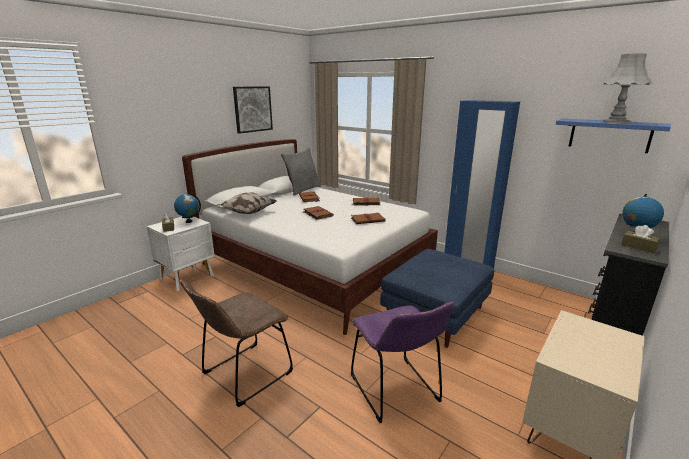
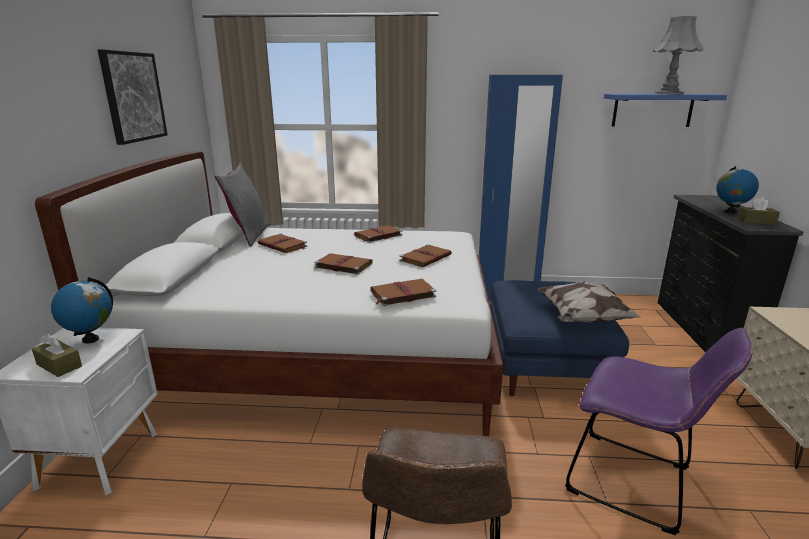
camera: 35 degrees left, 0 degrees up
(247, 213) = (216, 292): pillow -> pillow (582, 319)
(317, 234) = (402, 294): none -> brown book

